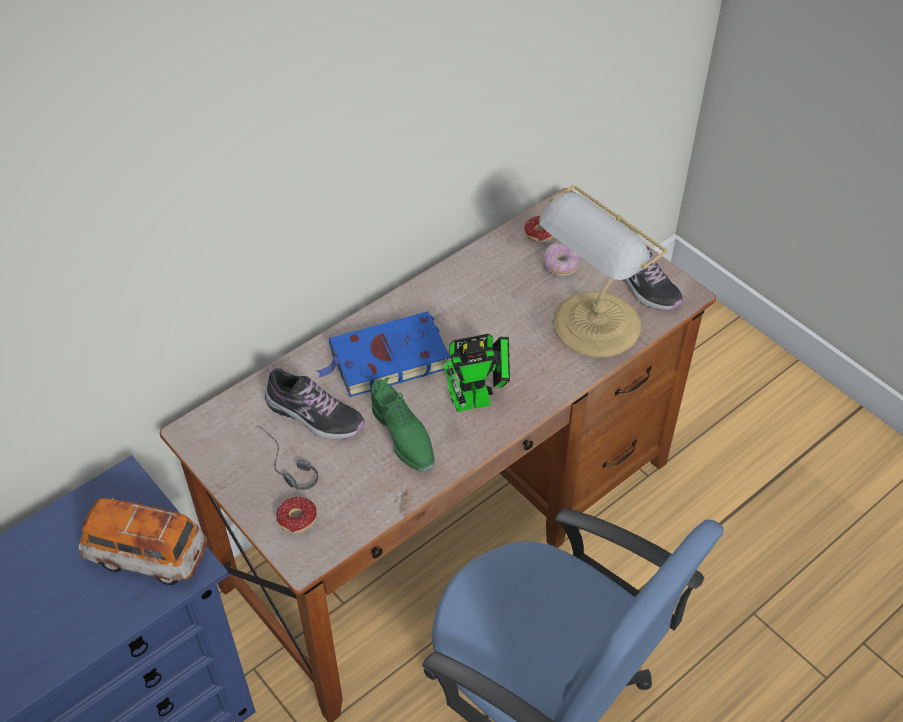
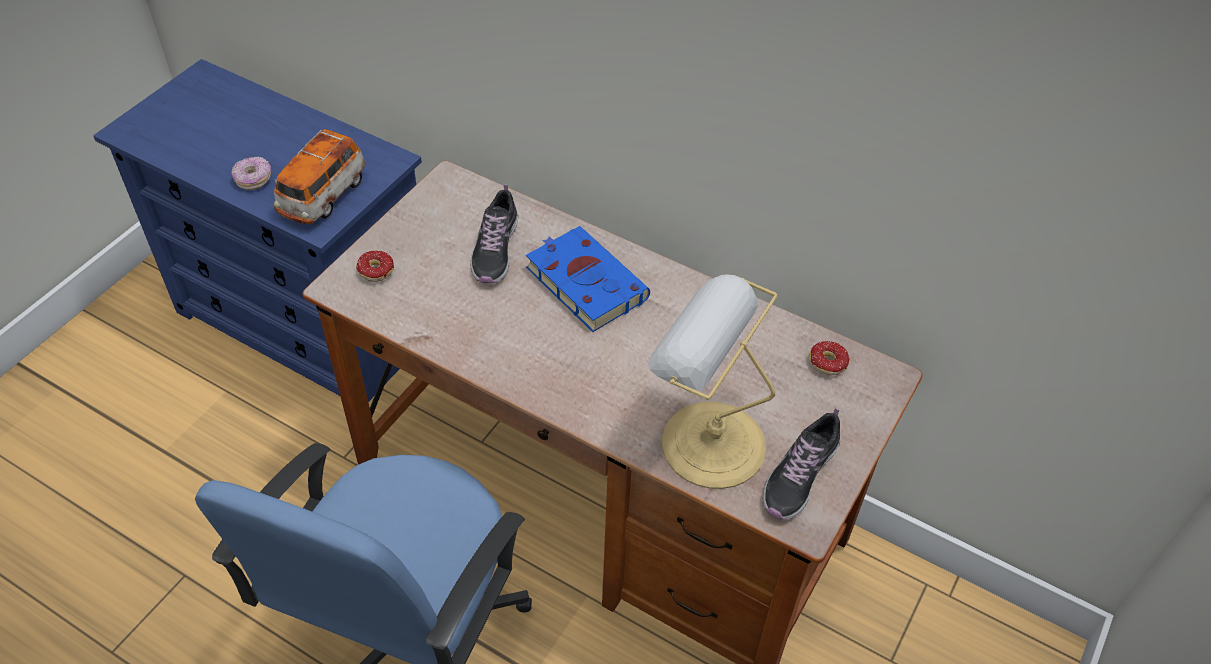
camera: 70 degrees right, 0 degrees up
(147, 555) = (323, 196): toy car -> toy car turned 150 degrees counterclockwise
(282, 466) = (430, 245): headphones -> none
(404, 437) = (493, 319): green shoe -> none
(478, 400) = (559, 364): toy robot -> none
(560, 266) = (787, 392): donut -> donut (253, 179)

